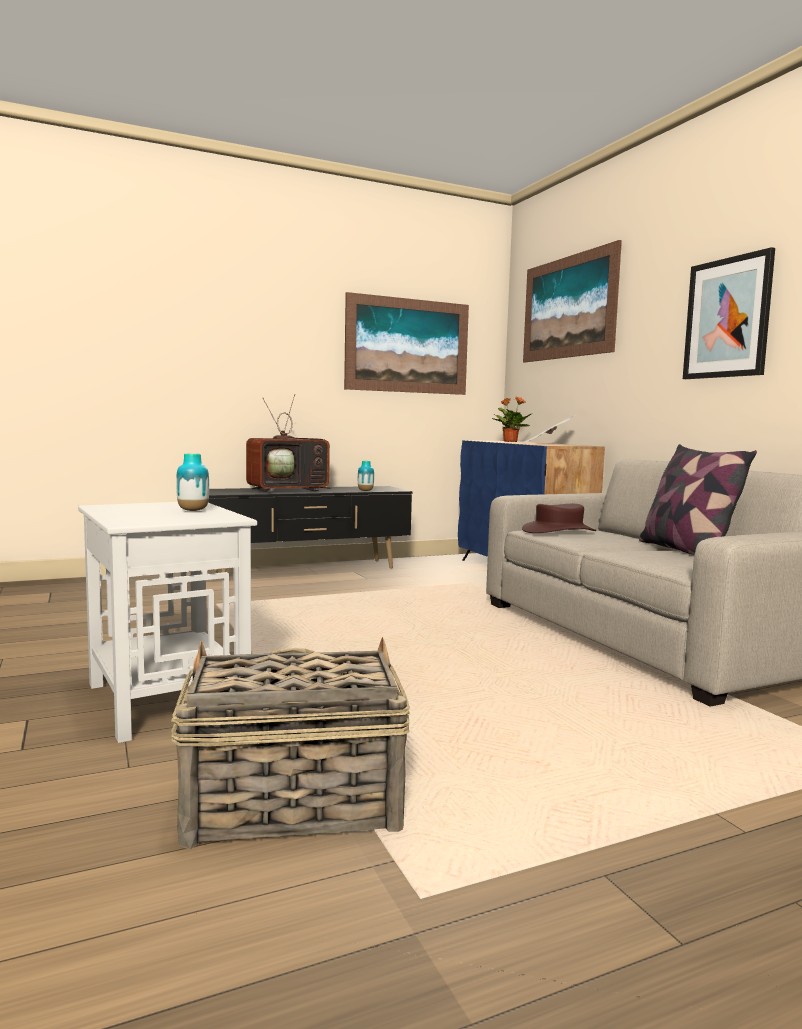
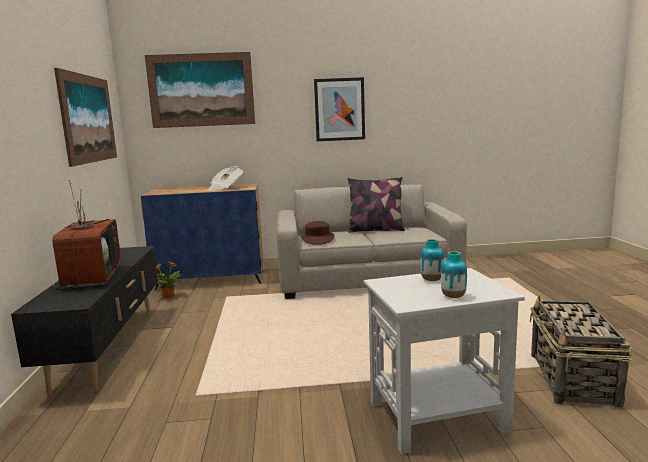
camera: 70 degrees left, 5 degrees up
(365, 491) = (135, 256): vase -> vase (453, 296)
(510, 441) = (179, 190): potted plant -> potted plant (168, 296)

